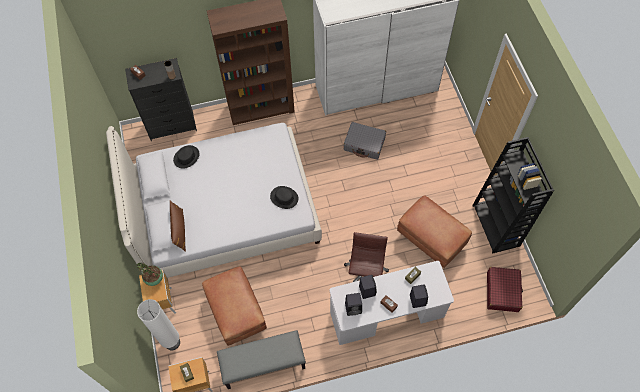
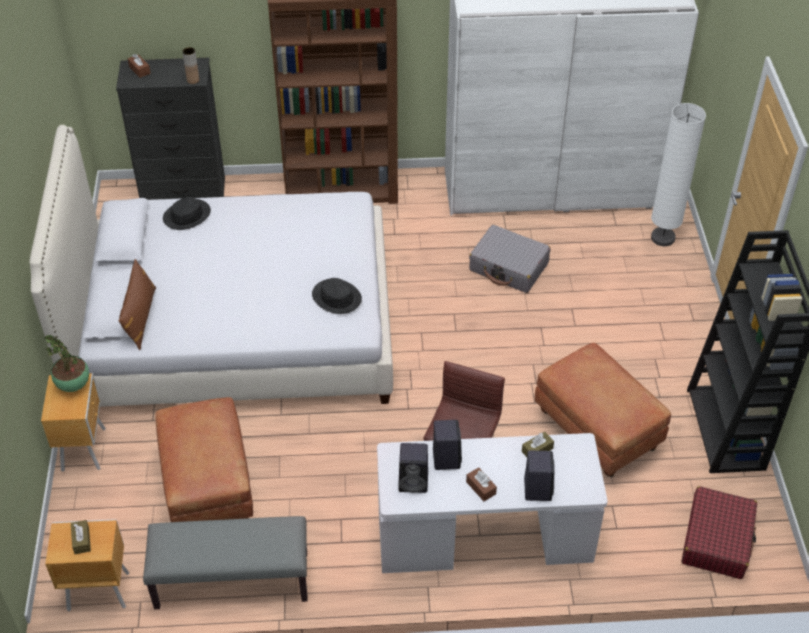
camera: 10 degrees right, 15 degrees down
(172, 342) = (78, 515): white floor lamp -> white floor lamp (663, 238)

